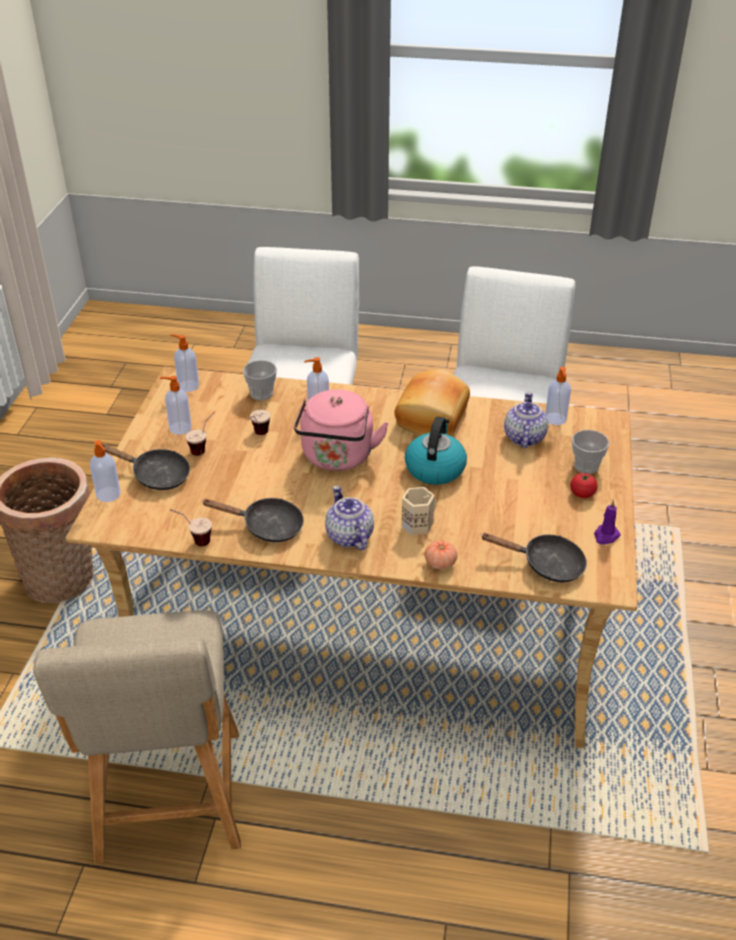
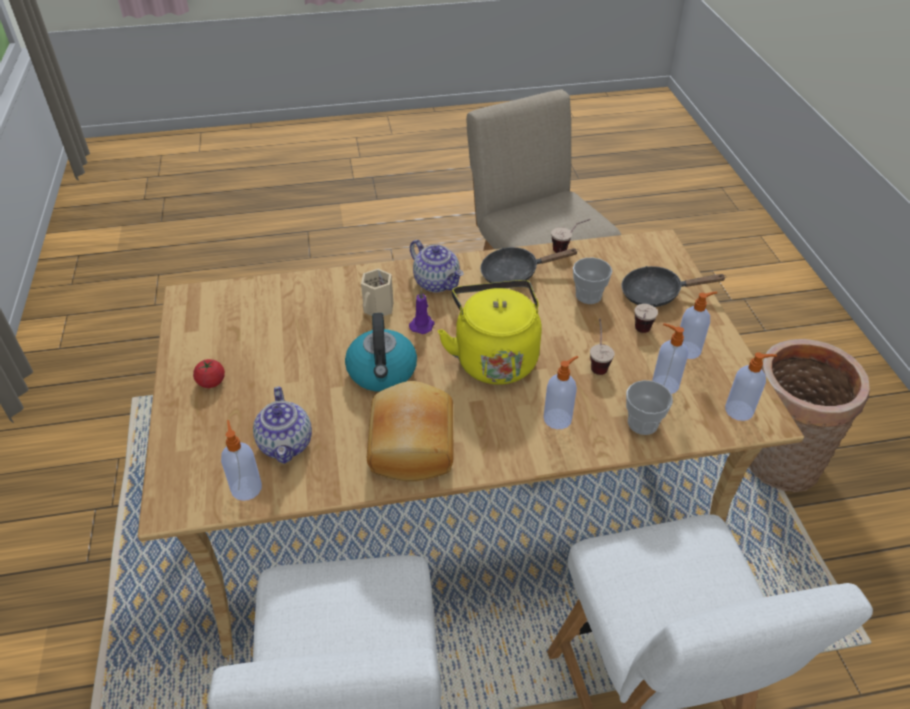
camera: 160 degrees right, 5 degrees up
(109, 495) = (677, 266): soap dispenser -> soap dispenser (664, 384)
(337, 458) = (494, 358): pink kettle -> yellow kettle
(440, 563) = (345, 279): tomato -> none
(546, 564) = (247, 300): black frying pan -> none
(586, 466) = (205, 421): cup -> cup (588, 296)
(605, 536) = (188, 340): purple candle -> purple candle (422, 325)

